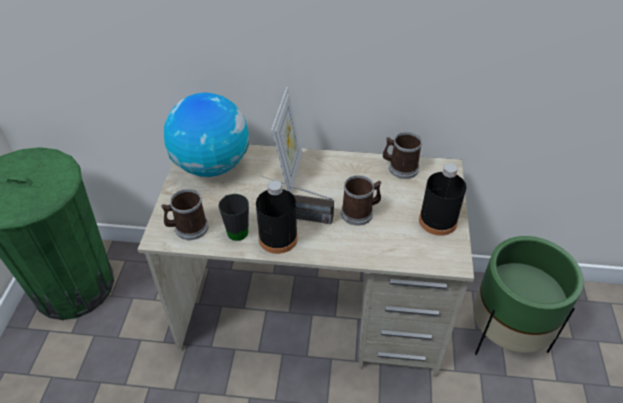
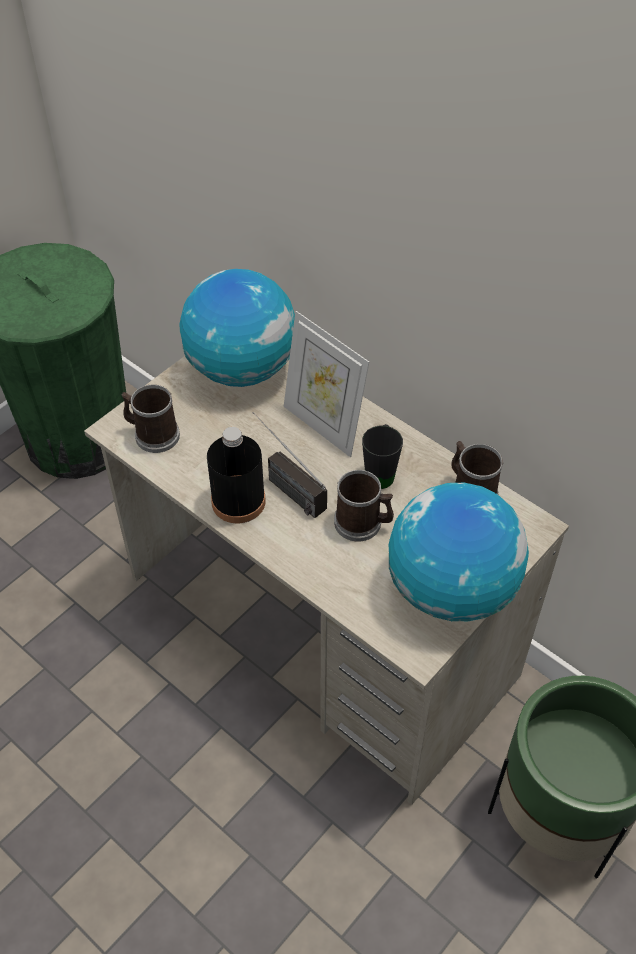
camera: 35 degrees right, 5 degrees up
(235, 228) = (202, 463): black mug -> black mug (381, 471)
(289, 173) = (323, 426): picture frame -> picture frame turned 90 degrees clockwise
(438, 221) = (450, 589): black bottle -> globe

